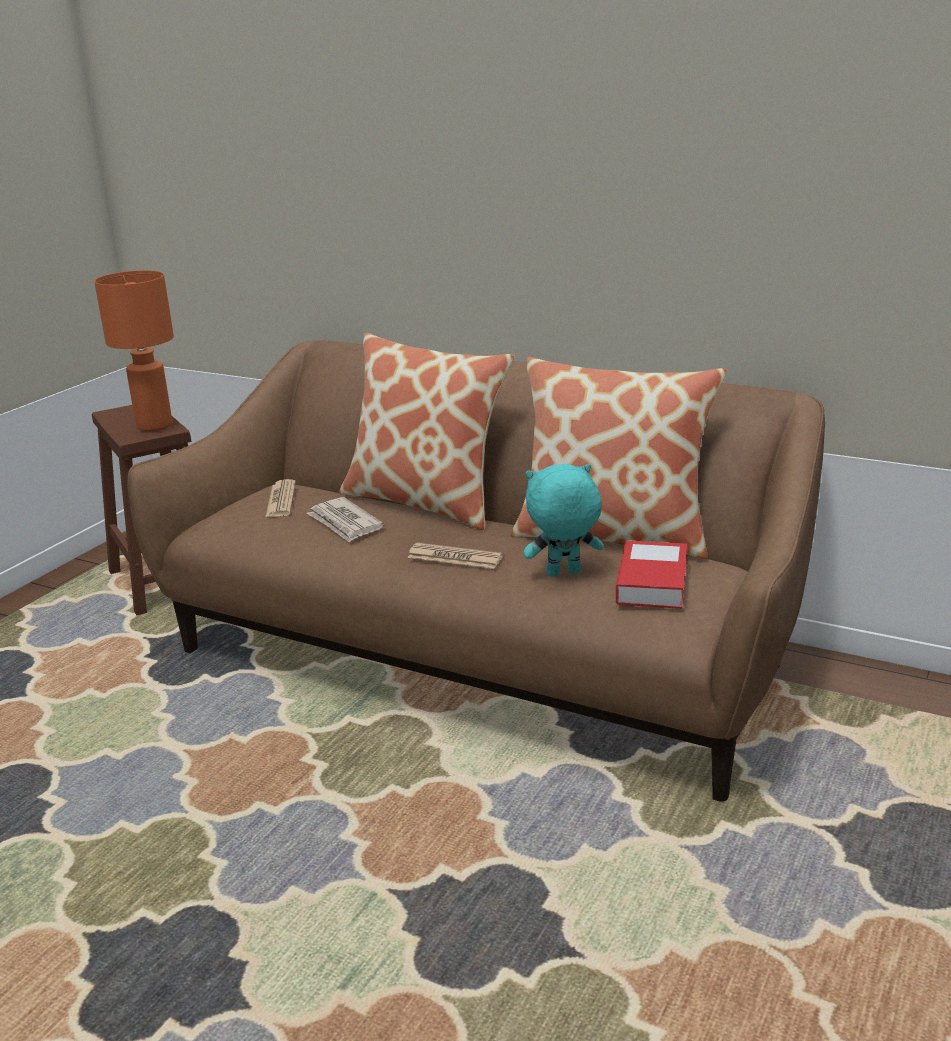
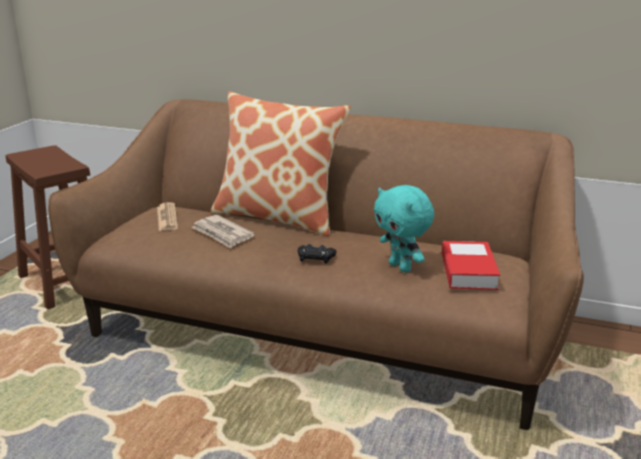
camera: 10 degrees left, 0 degrees up
(155, 425) = (60, 163): orange table lamp -> none
(455, 557) = (316, 257): newspaper -> black game controller
(563, 574) = (401, 267): turquoise plush toy -> turquoise plush toy turned 105 degrees counterclockwise
(614, 535) = (425, 237): pillow -> none

